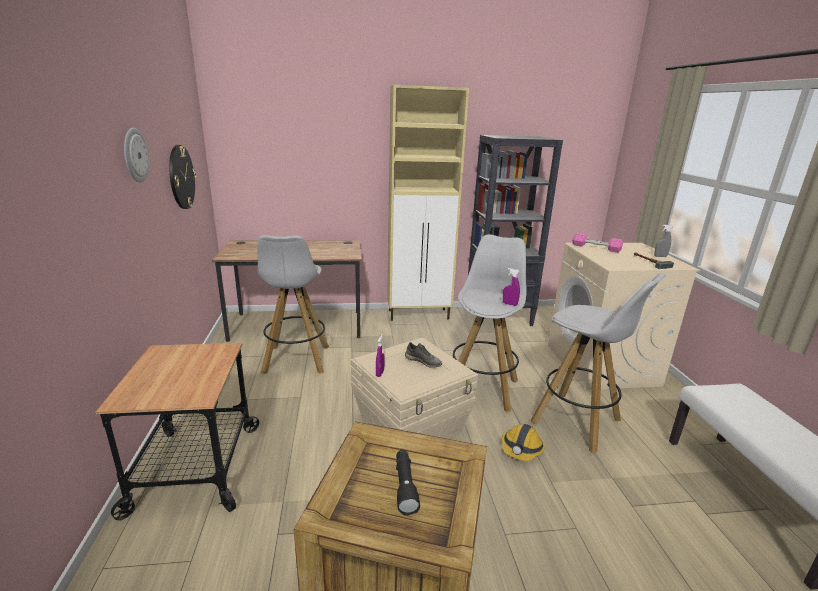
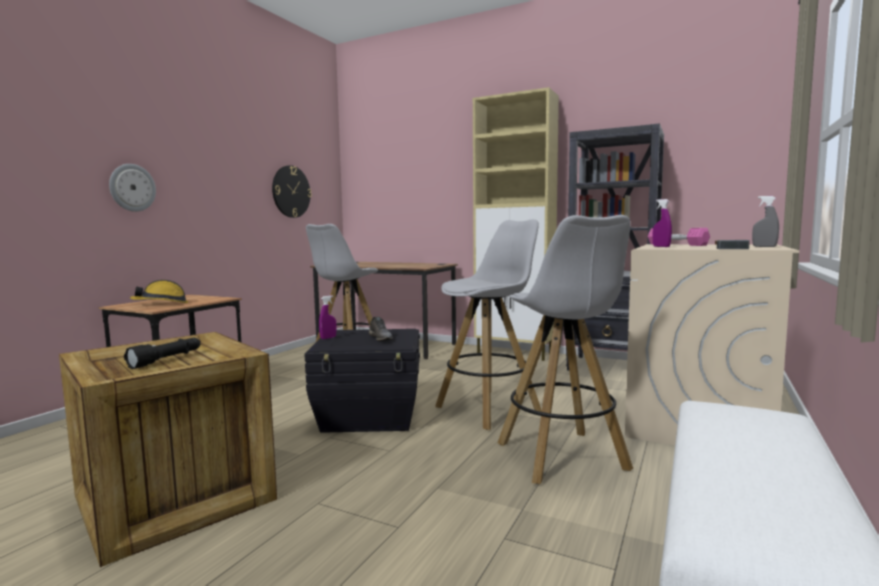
camera: 35 degrees right, 15 degrees down
(134, 155) = (224, 157): wall clock -> wall clock (132, 187)
(412, 425) = (370, 415): beige storage box -> black storage box
(509, 304) = (486, 284): purple spray bottle -> purple spray bottle (661, 246)
(521, 449) = (449, 457): hard hat -> hard hat (161, 304)

